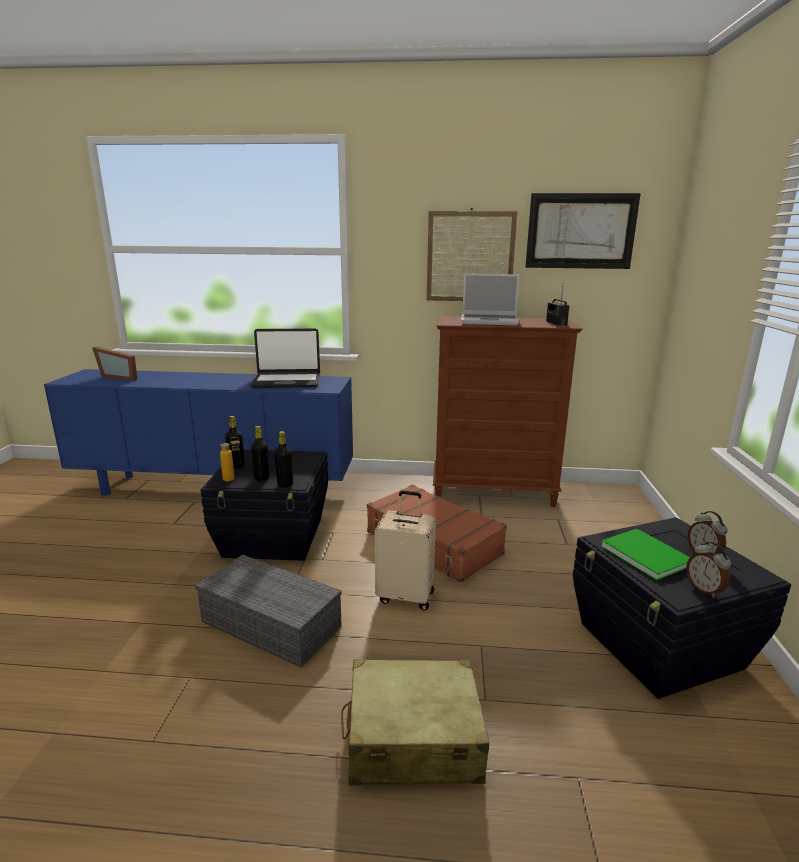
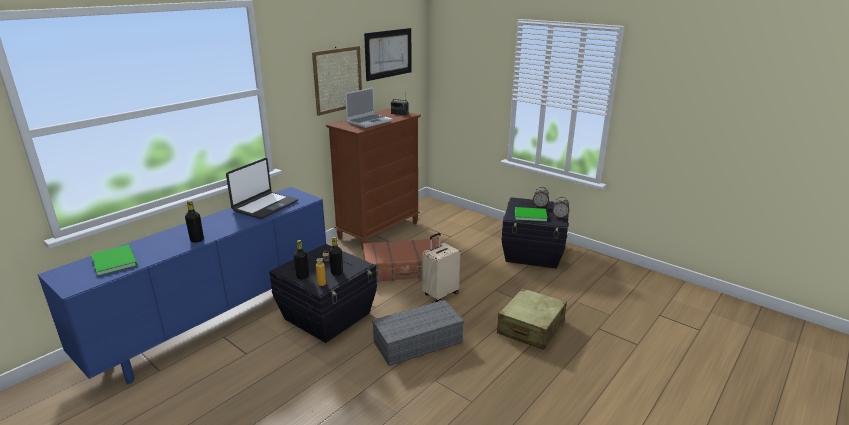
camera: 55 degrees left, 5 degrees up
(121, 377) = (115, 260): picture frame -> green book
(285, 484) = (357, 268): black bottle -> black bottle (197, 240)

